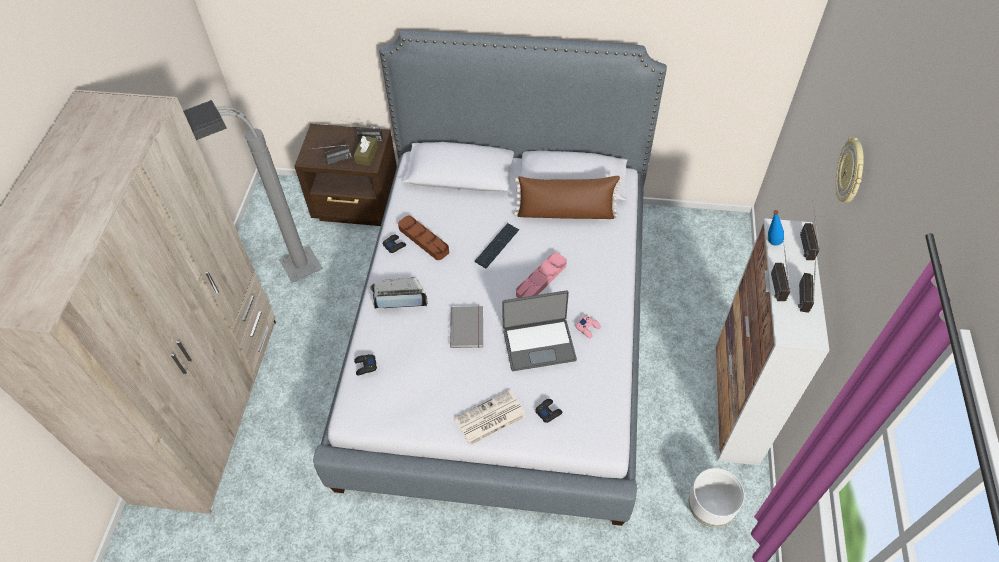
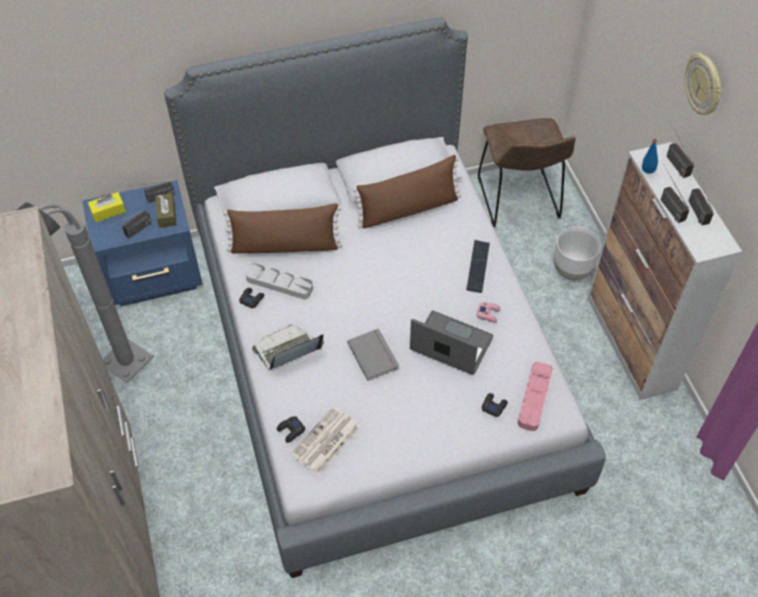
camera: 25 degrees left, 0 degrees up
(324, 138) = (108, 211): none -> yellow tissue box
(358, 206) = (155, 277): brown nightstand -> blue nightstand
(423, 240) = (279, 283): brown tray -> grey tray
(445, 210) = (285, 246): none -> brown pillow
(489, 418) = (442, 434): newspaper -> newspaper (325, 441)
(497, 246) = (358, 264): keyboard -> keyboard (478, 266)
(539, 344) = (450, 345): laptop -> laptop turned 120 degrees counterclockwise
(541, 280) = (419, 283): pink tray -> pink tray (534, 398)
(693, 242) = (519, 201): none -> brown chair
(708, 509) = (653, 447): white planter -> white planter (571, 271)

